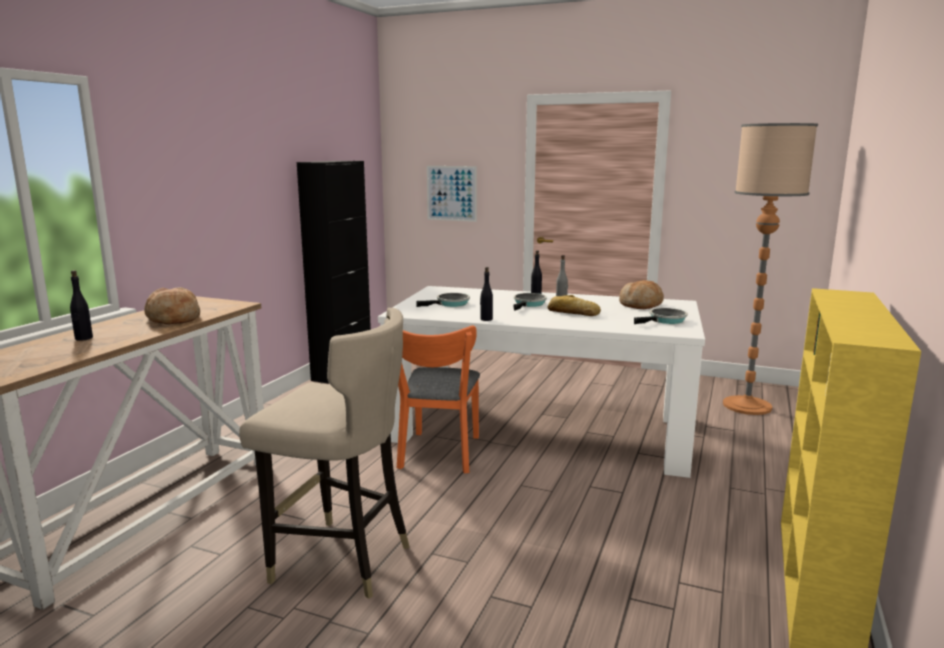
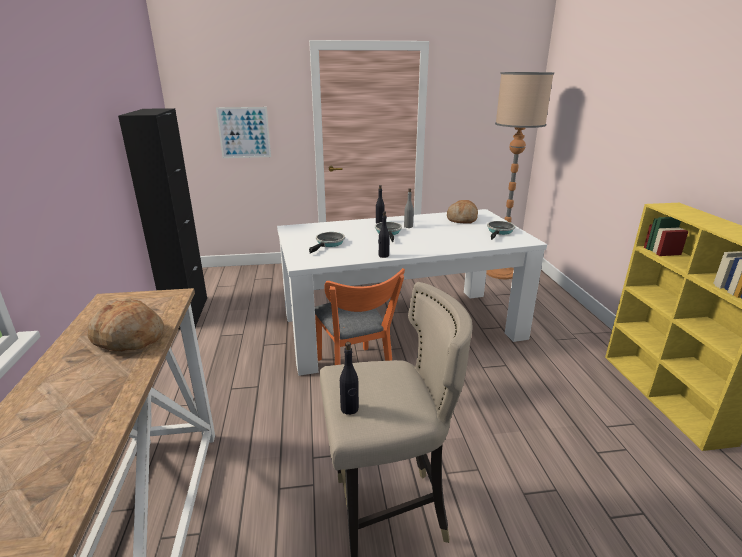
camera: 30 degrees left, 10 degrees up
(83, 338) = (54, 408): black bottle -> black bottle (349, 409)
(572, 312) = (432, 235): bread -> none

